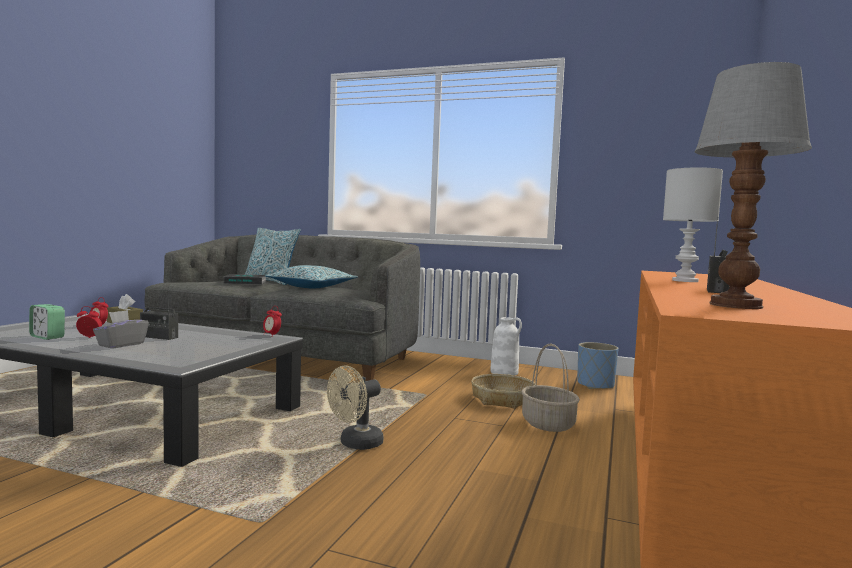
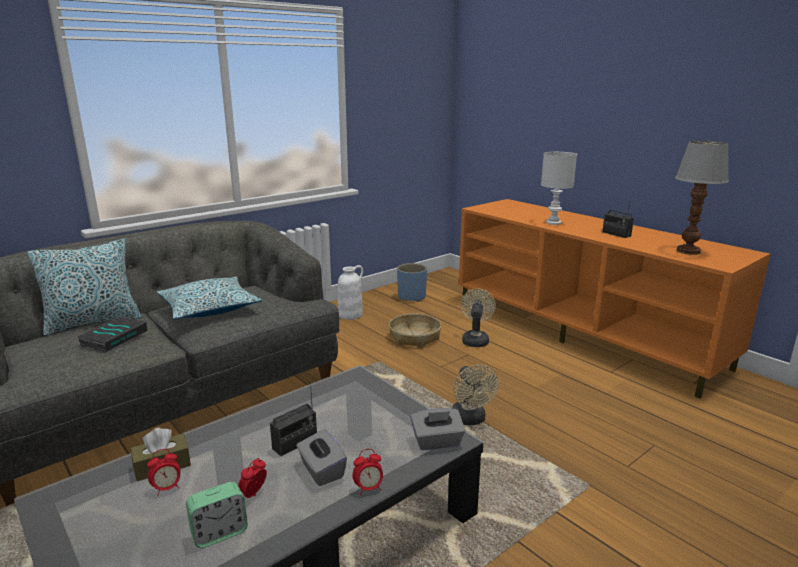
camera: 60 degrees left, 15 degrees up
(172, 362) = (437, 442): none -> grey tissue box
(272, 335) = (339, 377): alarm clock -> alarm clock (368, 488)
(547, 424) = (475, 339): basket -> beige fan

